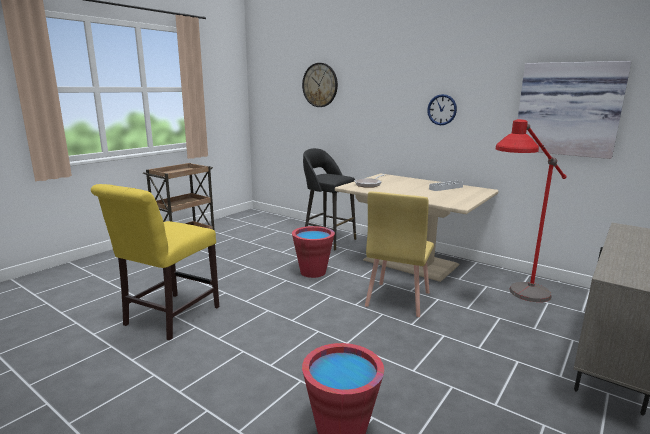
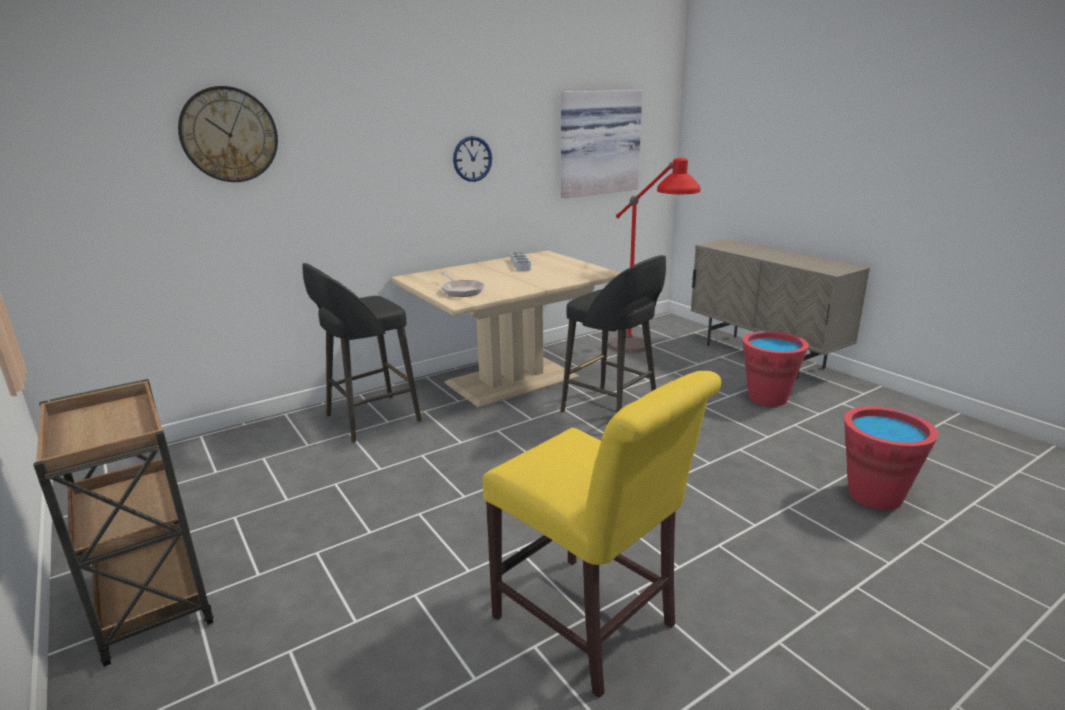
camera: 70 degrees left, 5 degrees up
(313, 272) = (491, 452): red bucket -> red bucket (767, 398)
(397, 299) = (612, 411): yellow chair -> black stool

